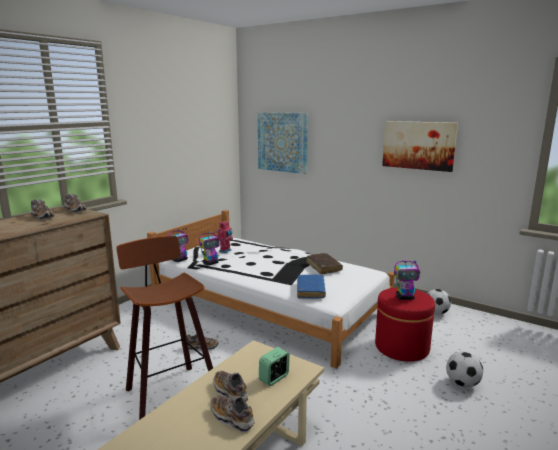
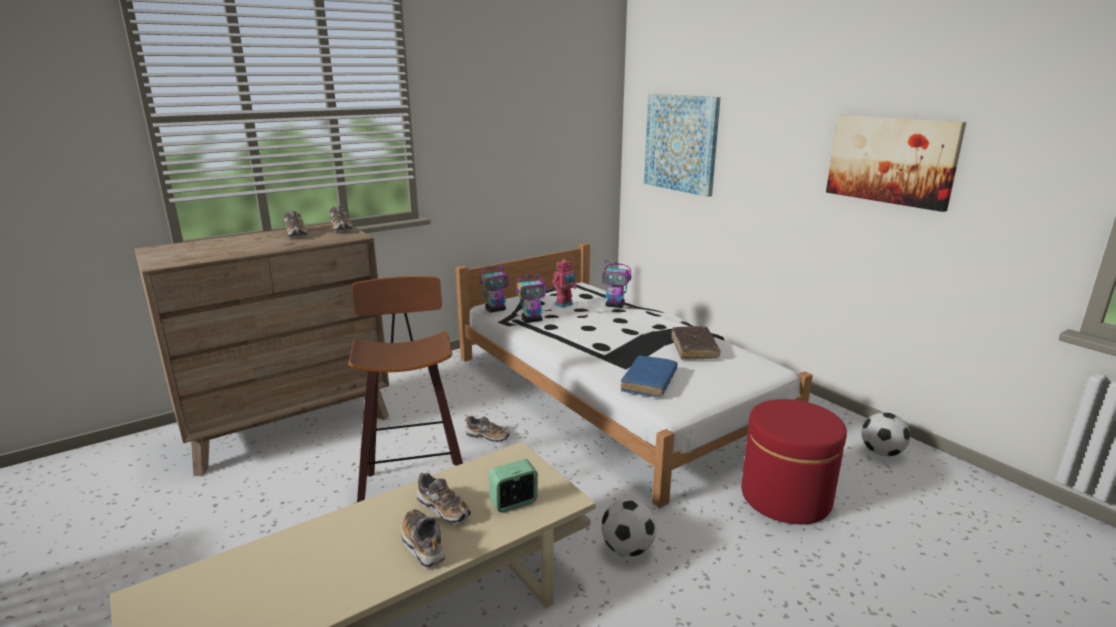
camera: 20 degrees right, 5 degrees up
(230, 392) = (443, 509): shoe -> shoe turned 150 degrees clockwise
(405, 298) = (795, 419): toy robot -> toy robot (615, 306)
(462, 384) = (858, 580): football -> football (628, 549)

